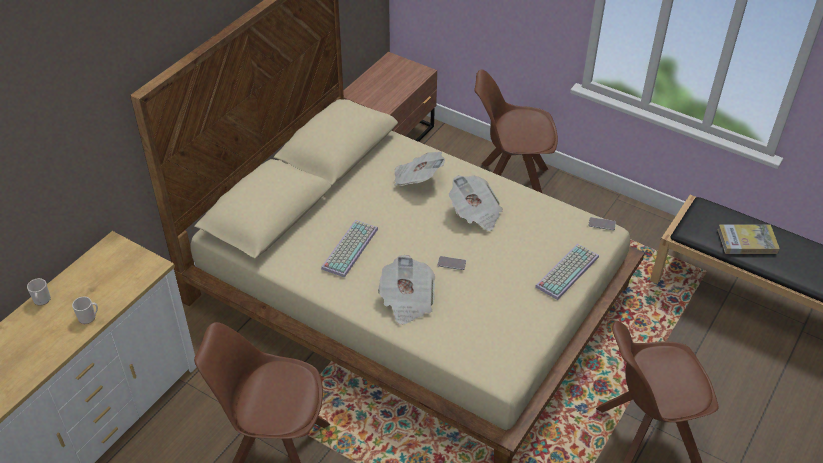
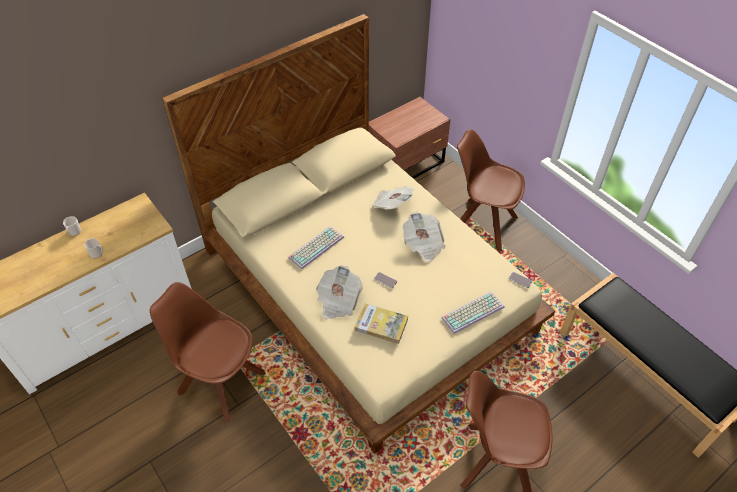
camera: 20 degrees right, 5 degrees up
(747, 241) = (642, 327): book -> book (381, 325)

